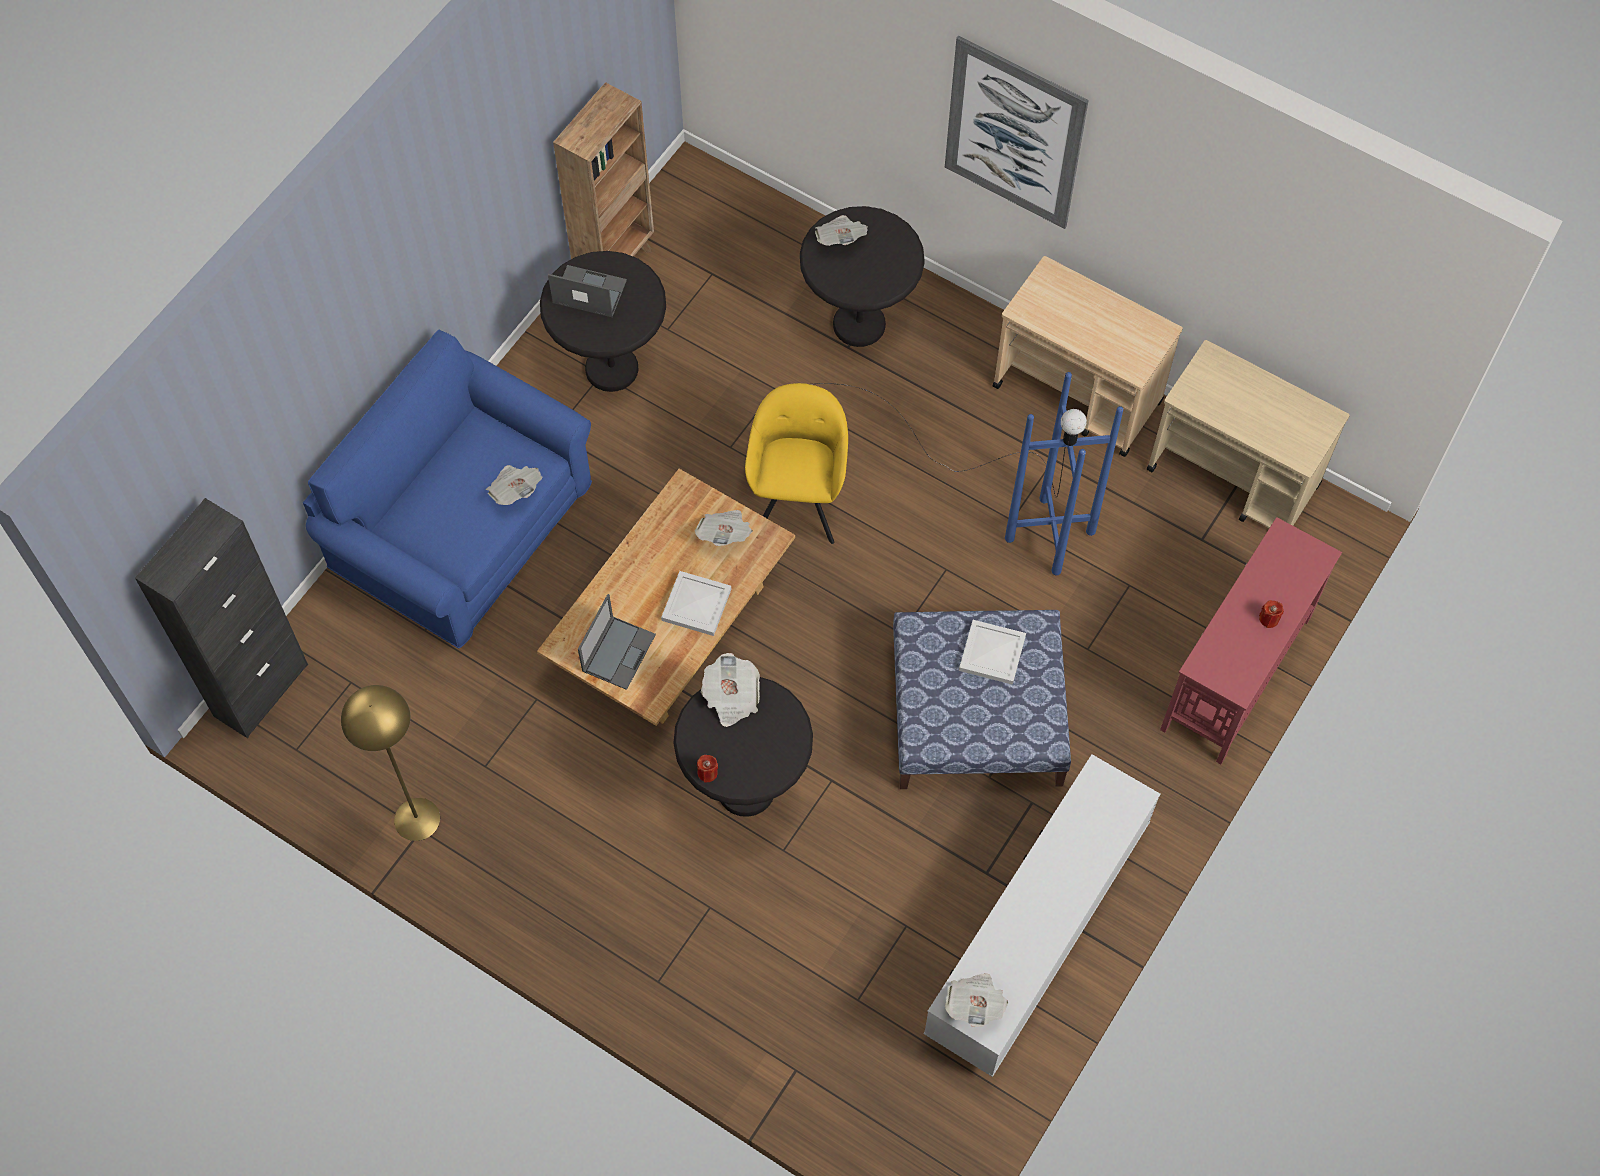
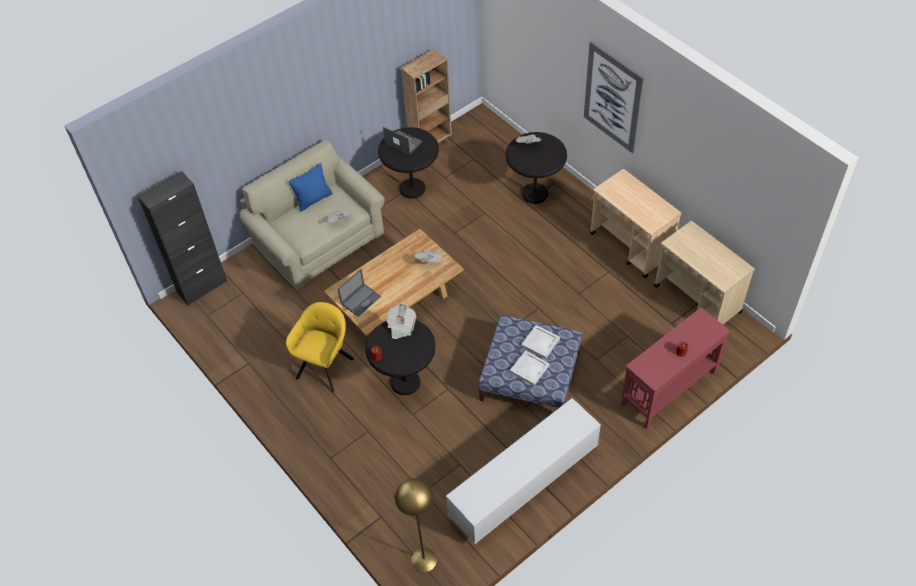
camera: 20 degrees right, 10 degrees down
(416, 819) = (248, 358): yellow floor lamp -> yellow floor lamp (423, 560)
(444, 458) = (313, 200): none -> blue pillow
(463, 528) = (319, 240): blue sofa -> beige sofa
(695, 605) = (404, 288): white tray -> white tray (528, 369)
(799, 498) = (478, 261): yellow armchair -> yellow armchair (326, 366)
(975, 1004) = (471, 498): newspaper -> none
(998, 490) = (576, 279): blue floor lamp -> none

